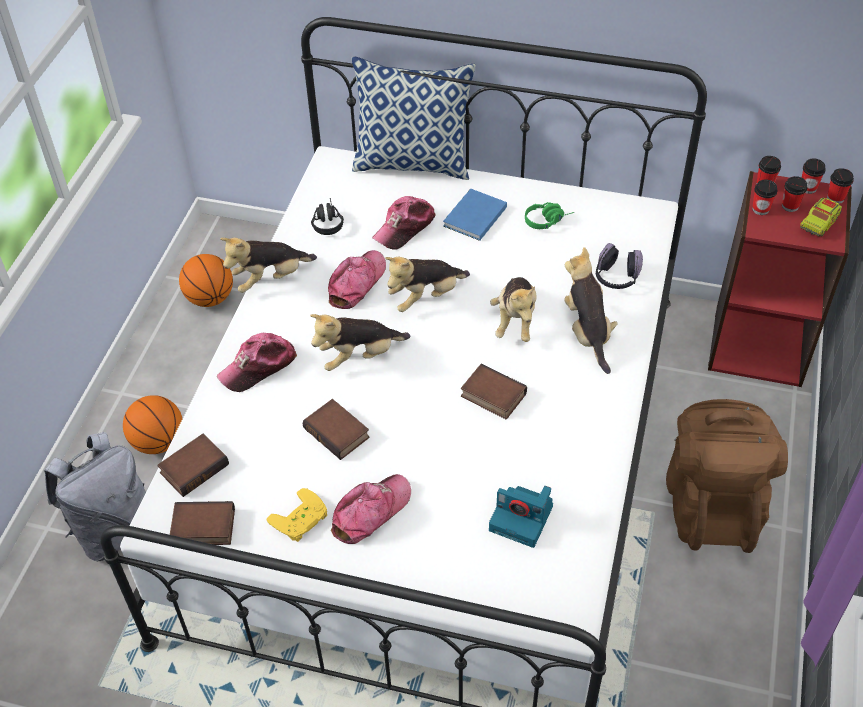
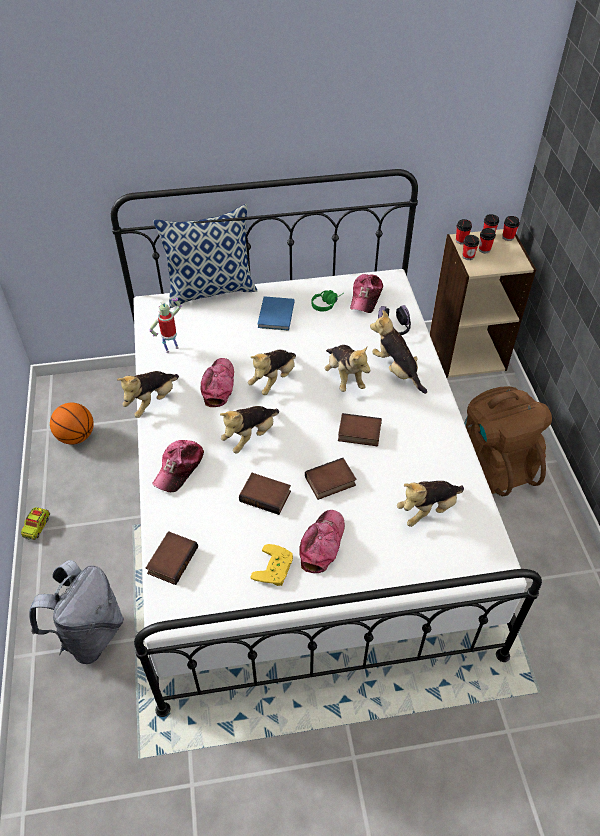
camera: 25 degrees left, 0 degrees up
(158, 442) = (91, 555): basketball -> none
(202, 528) = (204, 603): book -> book (330, 482)
(327, 221) = (171, 348): black headphones -> toy robot
(404, 228) = (231, 336): cap -> cap (366, 297)
(522, 518) = (428, 510): camera -> plush toy
(758, 344) = (467, 352): red bookcase -> beige bookcase
(819, 223) = (508, 255): toy truck -> toy truck (36, 526)

